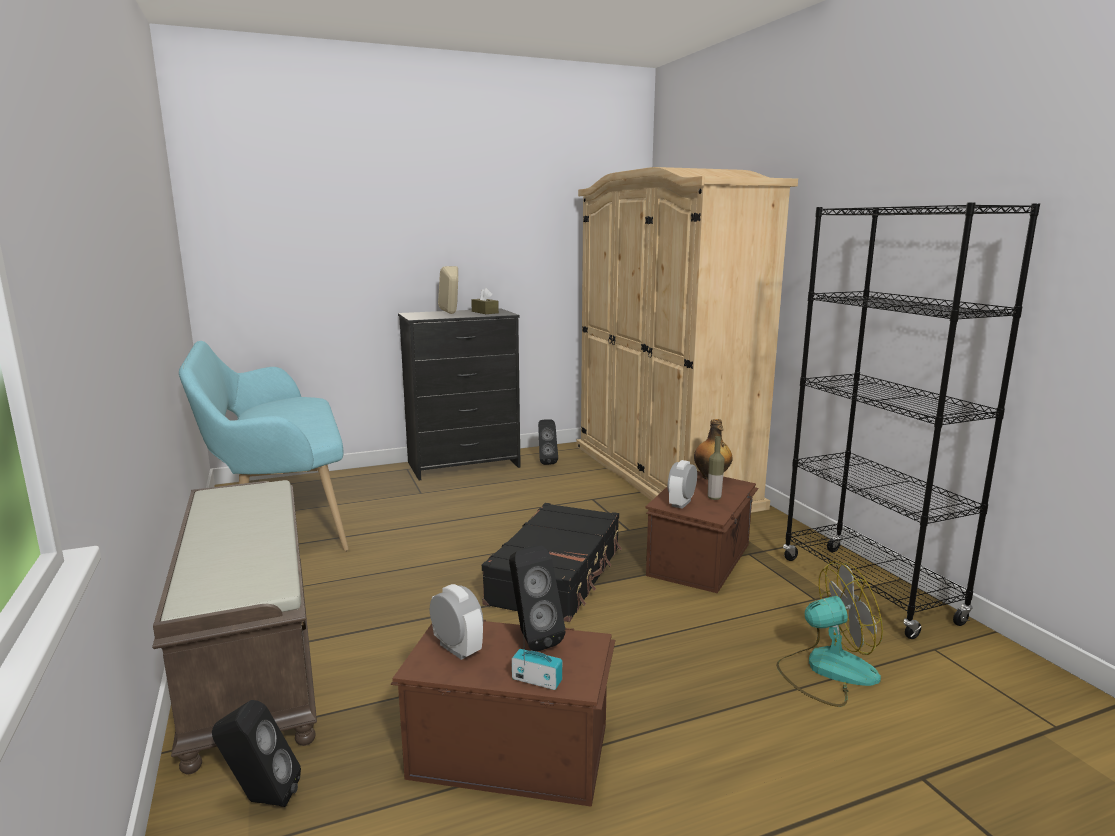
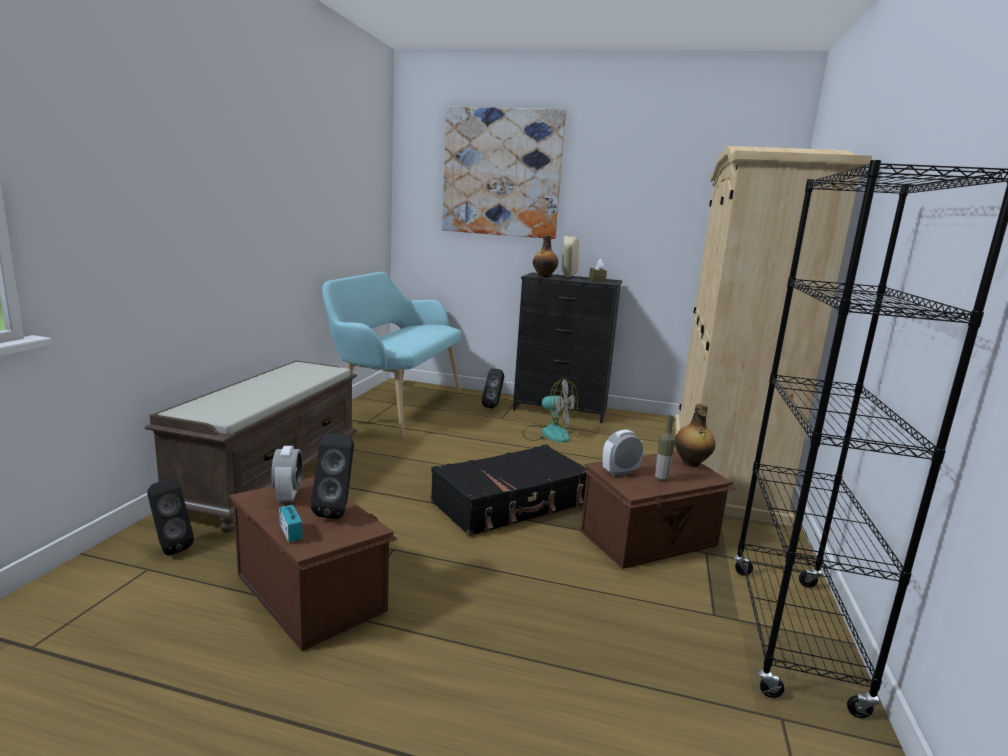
camera: 35 degrees right, 0 degrees up
(341, 195) = (502, 173): none -> picture
(431, 317) = (544, 277): none -> bottle
(546, 462) = (629, 425): black speaker -> black speaker (494, 406)
(826, 670) = (625, 672): fan -> fan (548, 433)

